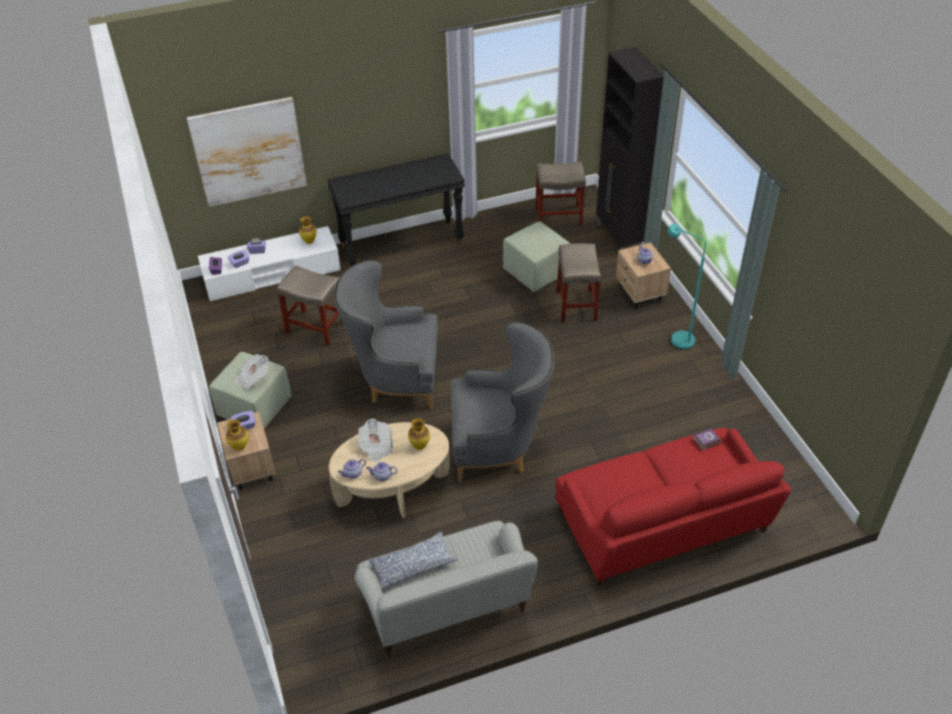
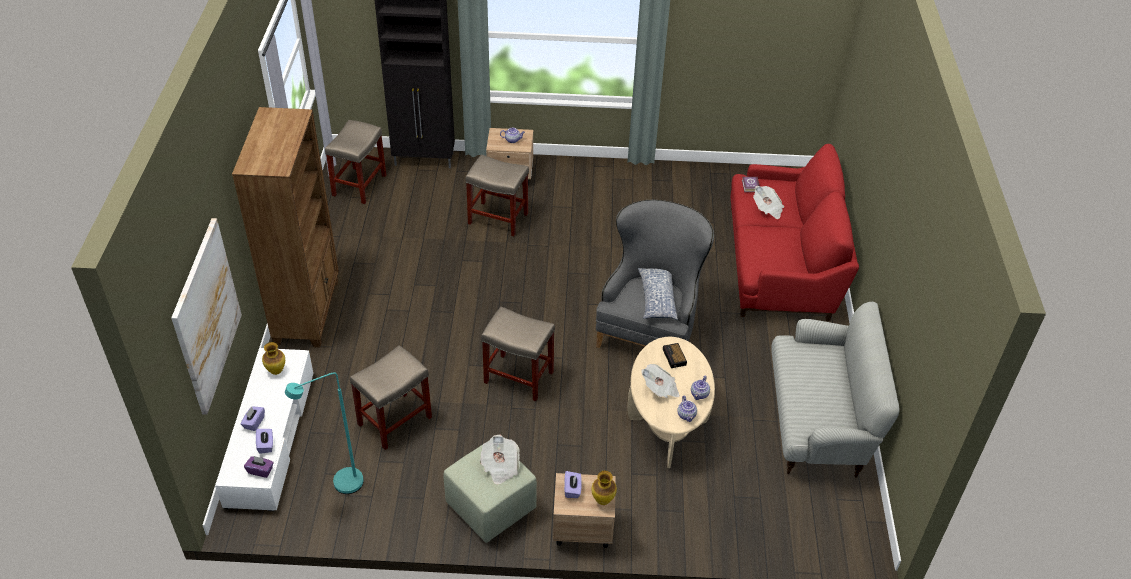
camera: 70 degrees left, 0 degrees up
(395, 379) = (517, 377): grey armchair -> beige stool
(401, 244) = (308, 311): black console table -> brown bookcase
(412, 565) = (808, 406): pillow -> pillow (656, 299)
(420, 447) = (674, 357): vase -> alarm clock
(536, 273) = (432, 228): green ottoman -> none
(676, 338) = (582, 176): turquoise floor lamp -> turquoise floor lamp (340, 485)
(679, 463) = (767, 209): none -> newspaper

